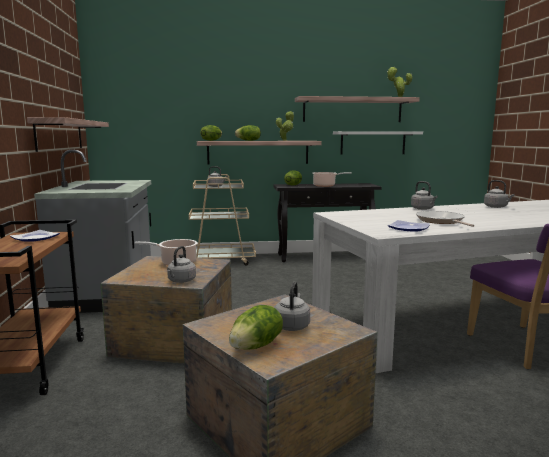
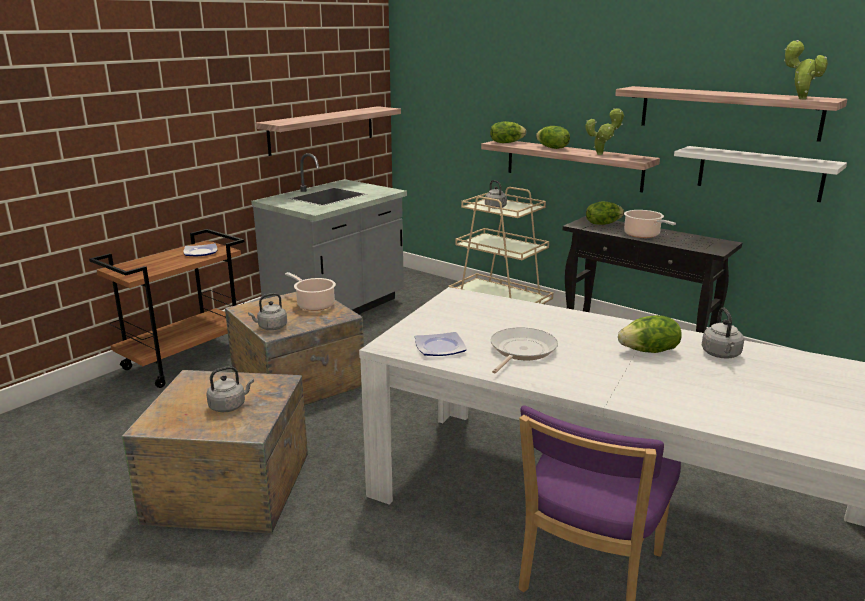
camera: 45 degrees right, 10 degrees up
(257, 346) = (173, 410): lettuce -> lettuce (649, 351)
(423, 209) = (593, 322): grey kettle -> none

